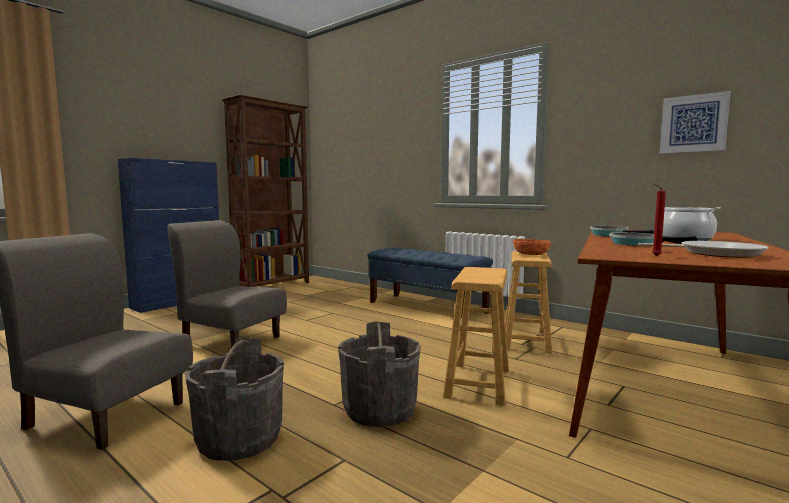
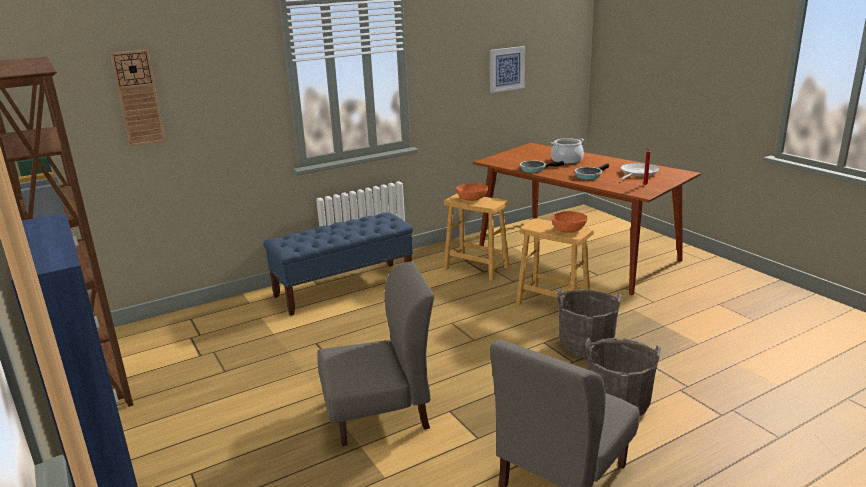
camera: 70 degrees left, 15 degrees up
(231, 340) = (379, 414): grey chair -> grey chair turned 150 degrees counterclockwise
(361, 139) = (138, 98): none -> wall clock
(481, 277) = (568, 230): none -> orange bowl

